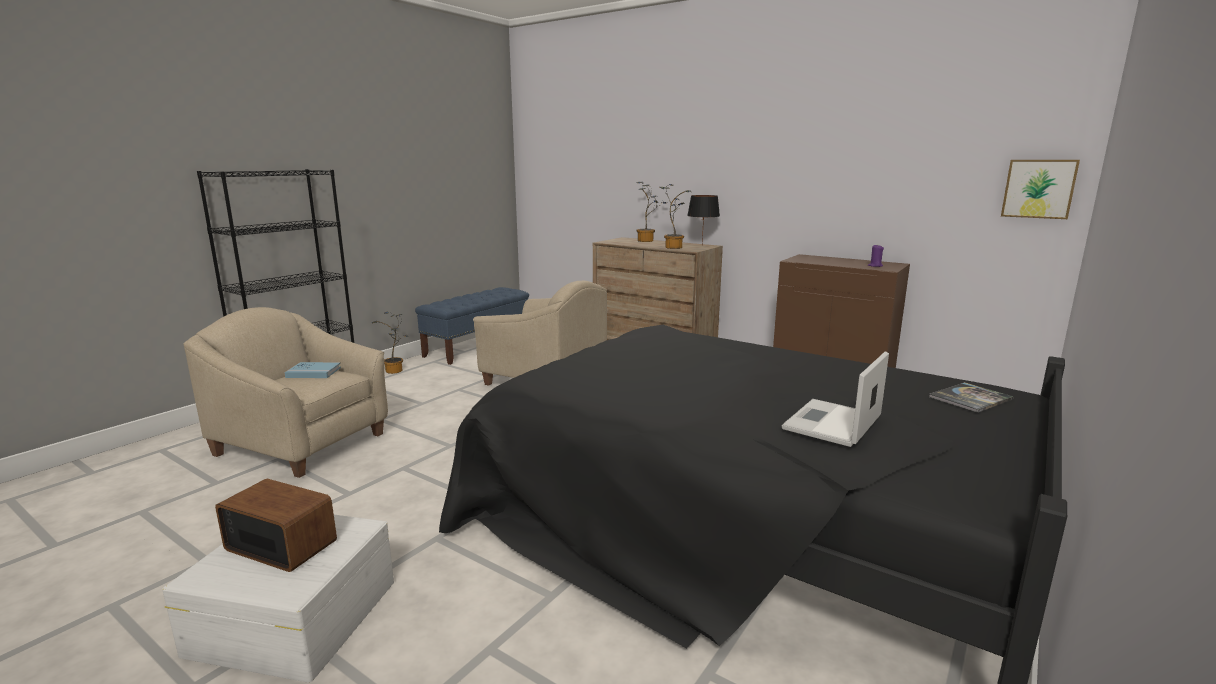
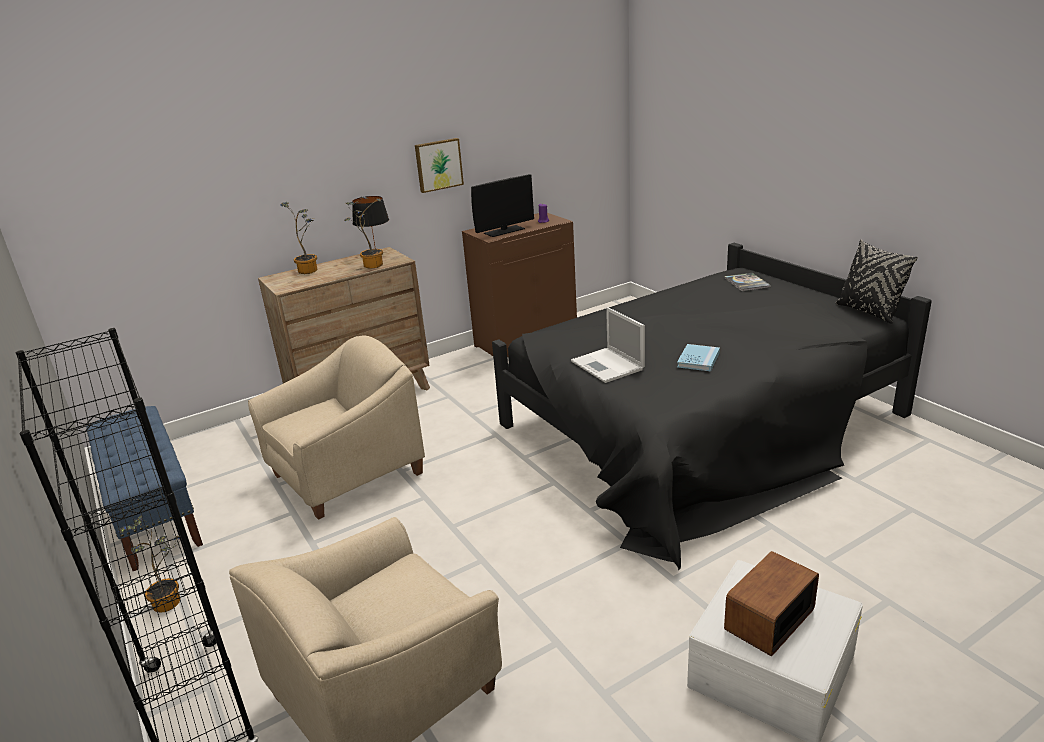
camera: 65 degrees left, 10 degrees up
(313, 372) = (382, 592): blue book -> blue book (698, 360)
(820, 261) = (504, 231): none -> monitor
(831, 424) = (785, 323): laptop -> laptop (608, 366)
(1001, 494) = (868, 312): none -> black pillow
(1039, 188) = (604, 134): picture -> picture (438, 165)

